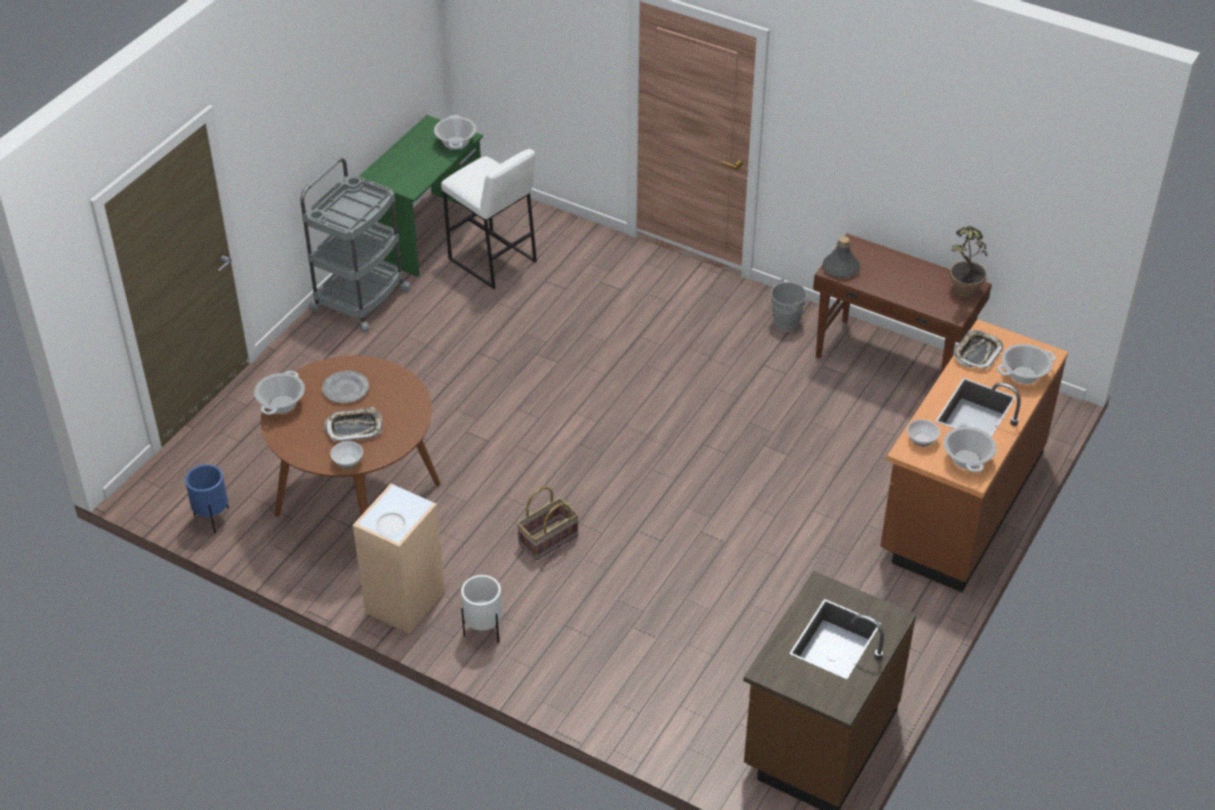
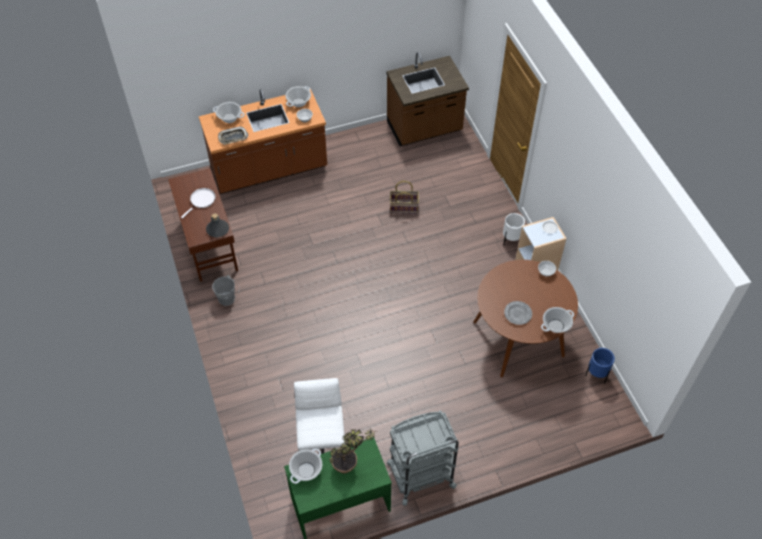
camera: 140 degrees left, 10 degrees up
(354, 428) = (529, 288): tray -> none
(548, 540) = (449, 262): basket -> basket (404, 207)
(909, 285) = (201, 200): none -> white frying pan
(961, 295) = (188, 181): potted plant -> potted plant (350, 465)

